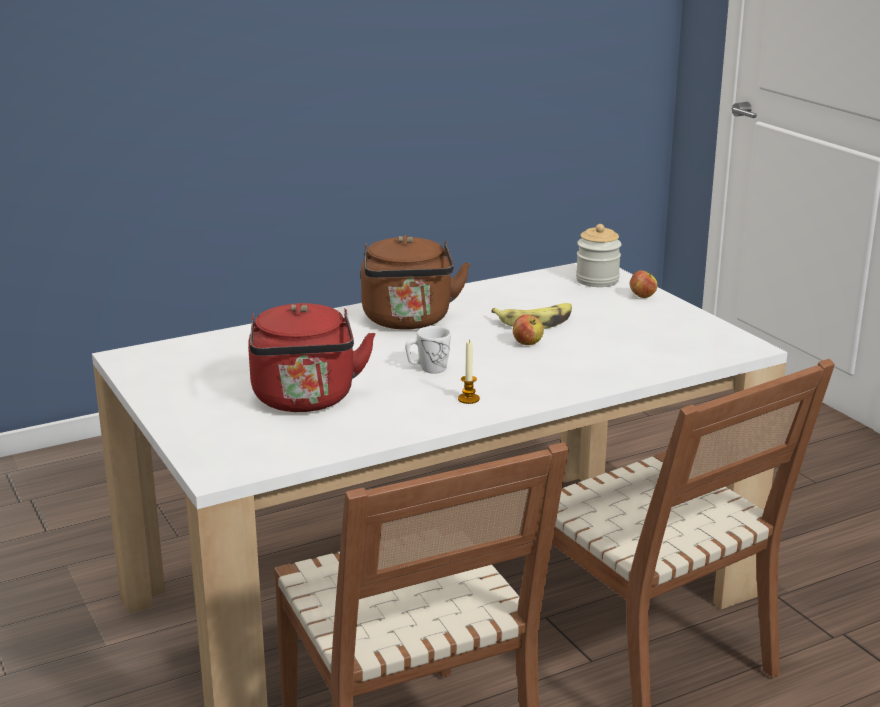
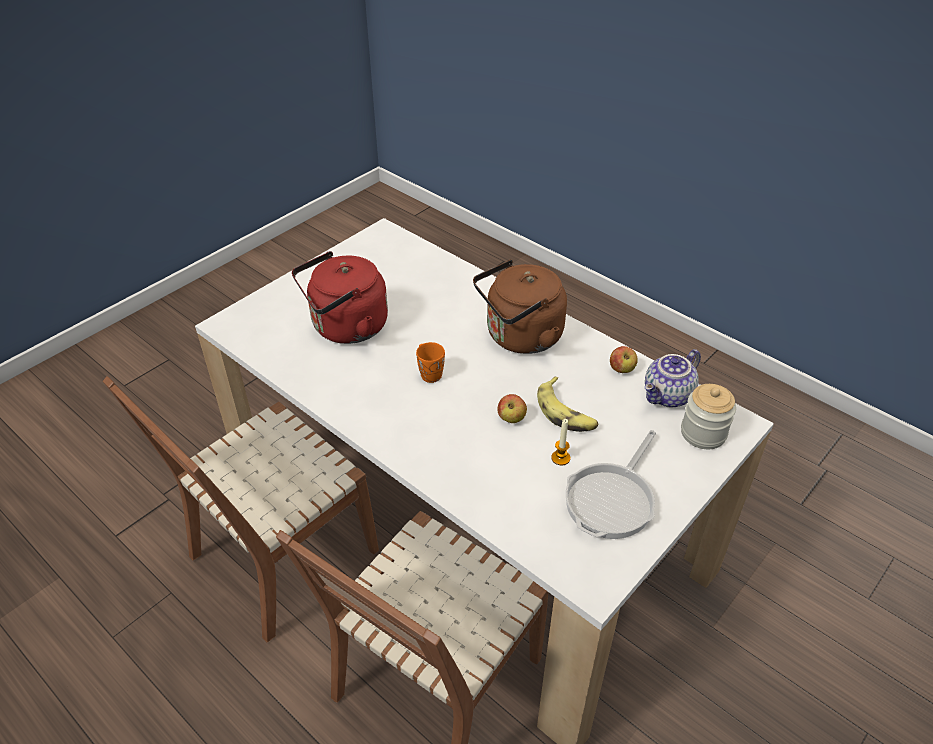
camera: 70 degrees right, 20 degrees up
(428, 369) = (429, 373): white mug -> orange mug
(468, 399) = (381, 409): candle -> candle (560, 458)
(543, 282) = (668, 396): none -> teapot
(642, 297) = (681, 476): apple -> apple (622, 369)
(656, 324) = (612, 499): none -> frying pan

